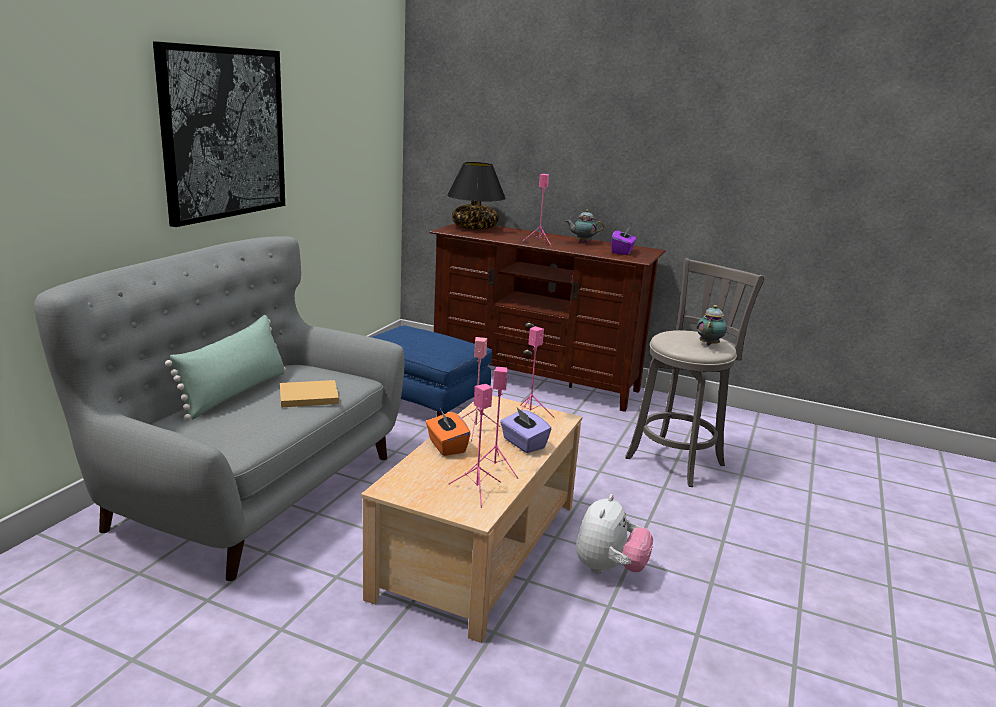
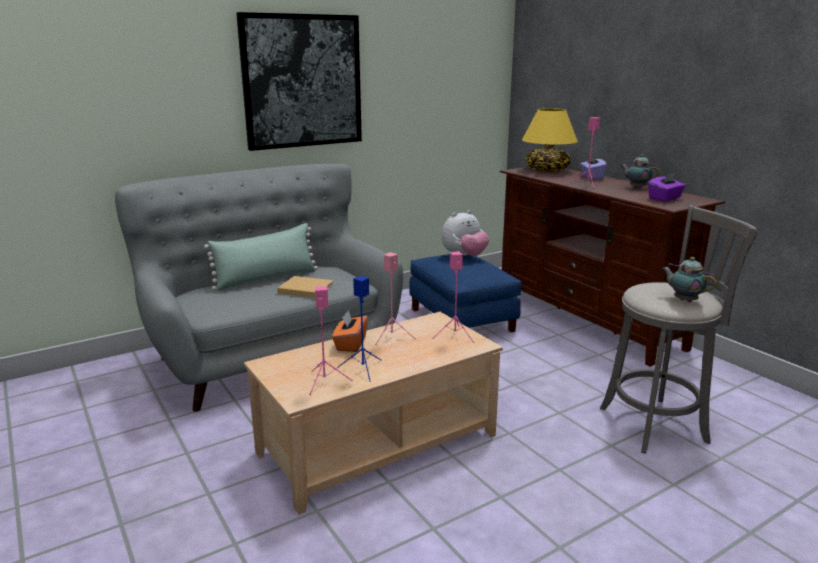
camera: 35 degrees right, 0 degrees up
(474, 228) = (546, 170): black table lamp -> yellow table lamp
(495, 468) = (363, 369): pink speaker -> blue speaker
(523, 443) = (415, 356): purple tissue box -> purple tissue box (591, 177)
(609, 569) = (470, 497): plush toy -> plush toy (464, 257)
(709, 344) = (684, 300): teapot -> teapot turned 105 degrees counterclockwise

